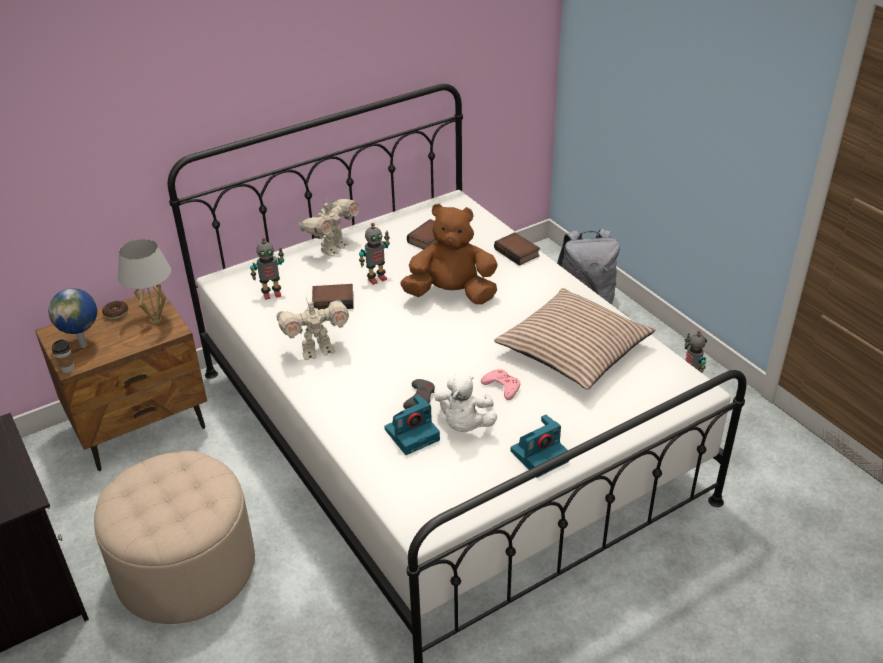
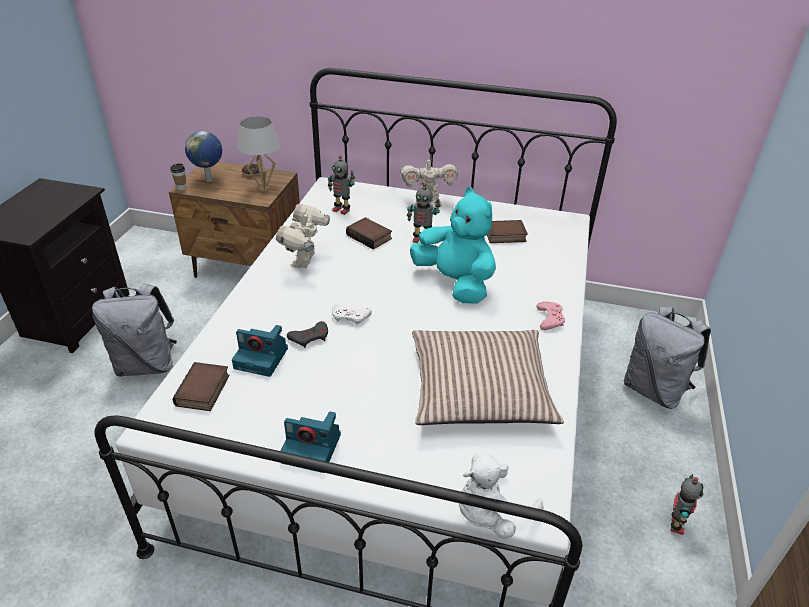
camera: 45 degrees right, 0 degrees up
(186, 568) = (147, 364): beige ottoman -> grey backpack
(317, 350) = (305, 261): toy robot -> toy robot turned 75 degrees clockwise
(422, 365) = (350, 317): none -> white game controller
(451, 294) = (455, 283): brown plush toy -> turquoise plush toy
(465, 425) = (304, 380): white plush toy -> white plush toy (490, 514)
(502, 386) = (376, 374): pink game controller -> pink game controller (549, 318)
(518, 252) = (560, 285): book -> book (204, 391)

